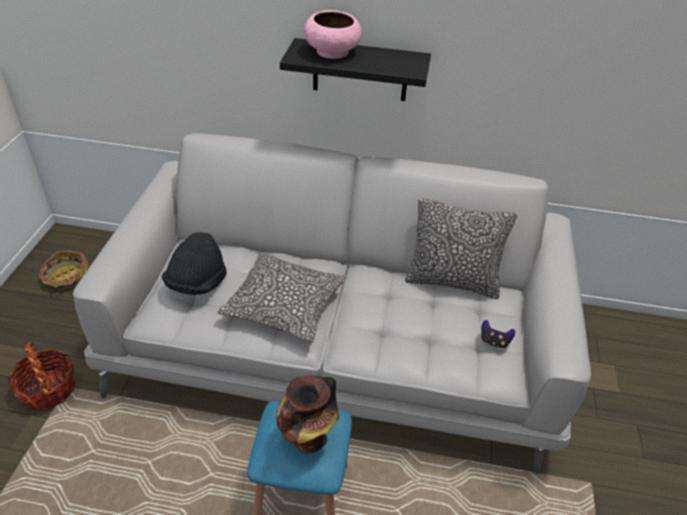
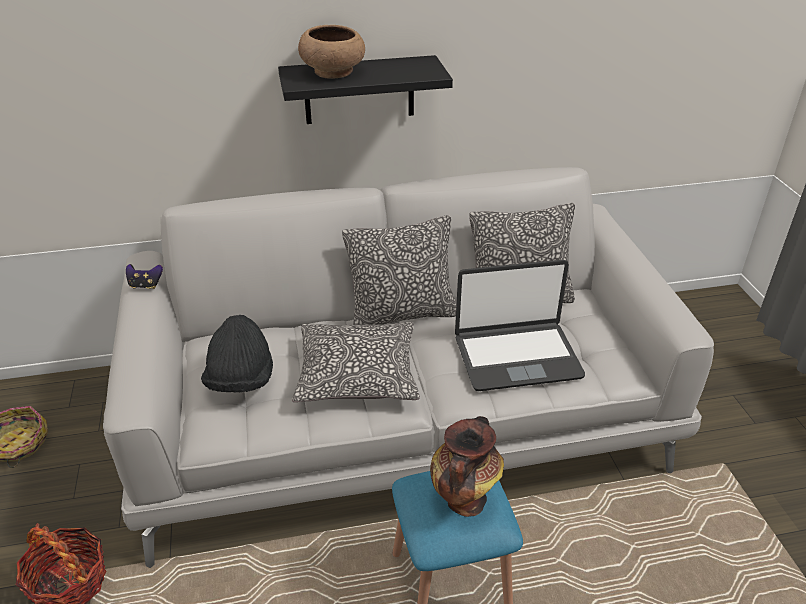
camera: 20 degrees left, 5 degrees down
(333, 52) = (333, 71): pink bowl -> brown bowl
(348, 266) = (402, 314): none -> pillow
(419, 332) = (516, 356): none -> laptop
(494, 342) = (595, 343): game controller -> game controller (145, 285)

